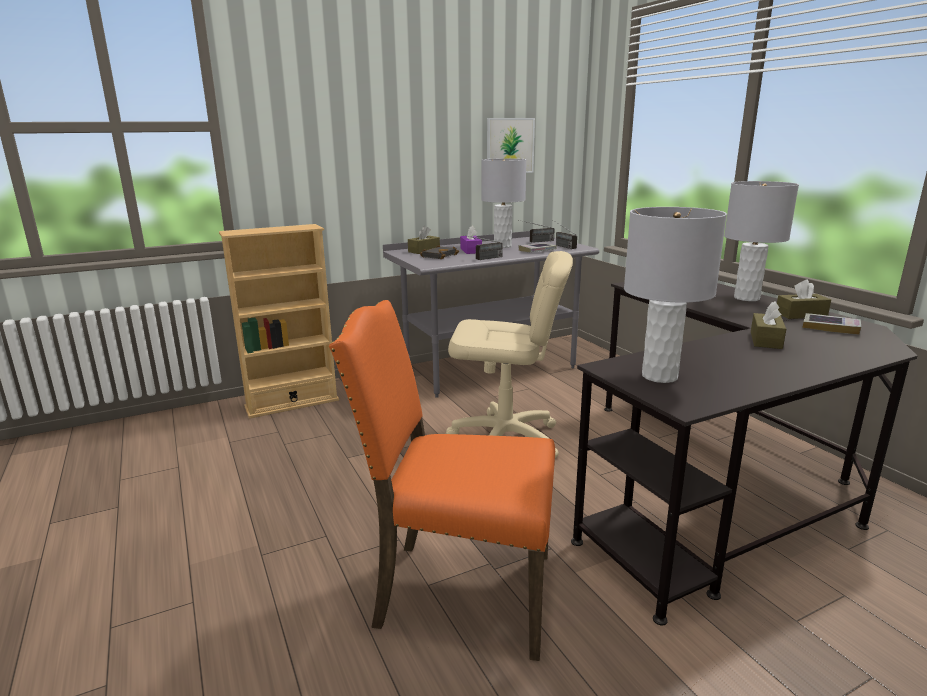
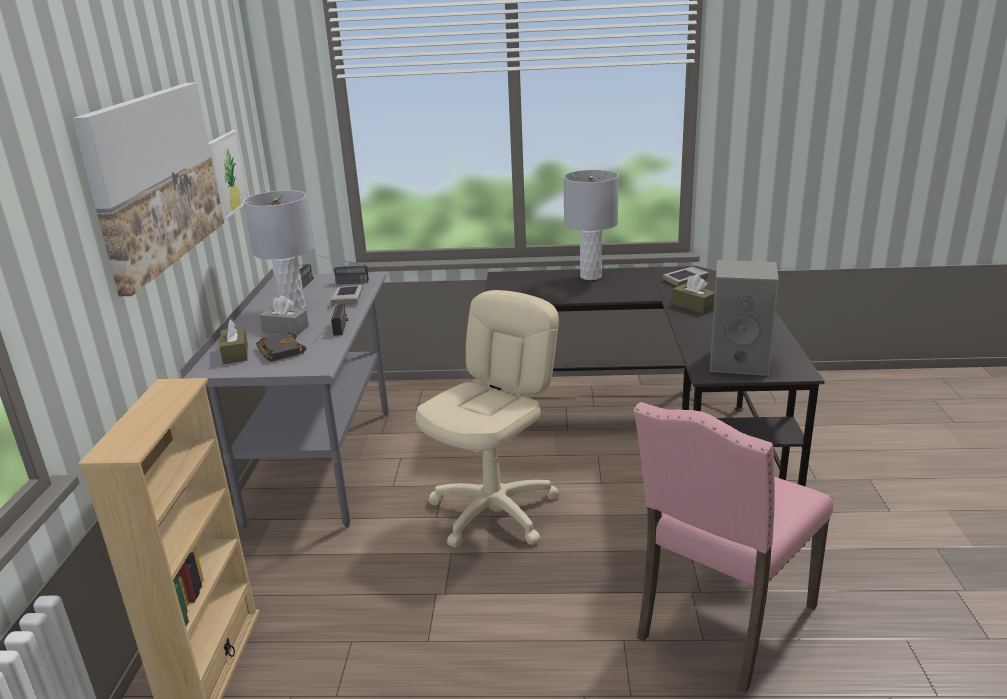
camera: 60 degrees left, 5 degrees up
(409, 124) = (155, 179): none -> picture
(460, 591) = (721, 622): orange chair -> pink chair
(470, 251) = (285, 328): purple tissue box -> grey tissue box
(660, 376) = (740, 362): grey table lamp -> grey speaker
(801, 315) = (649, 276): brown tissue box -> none

